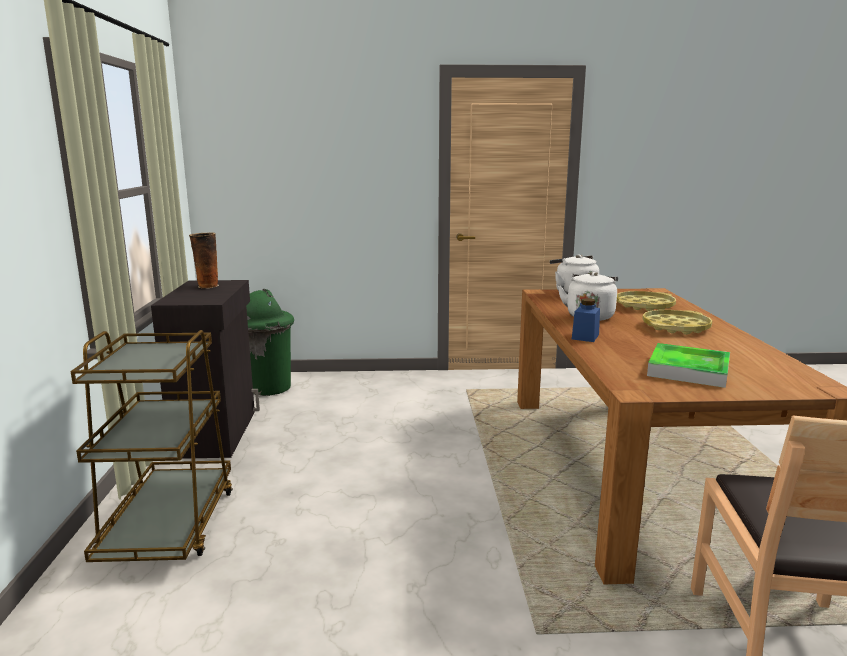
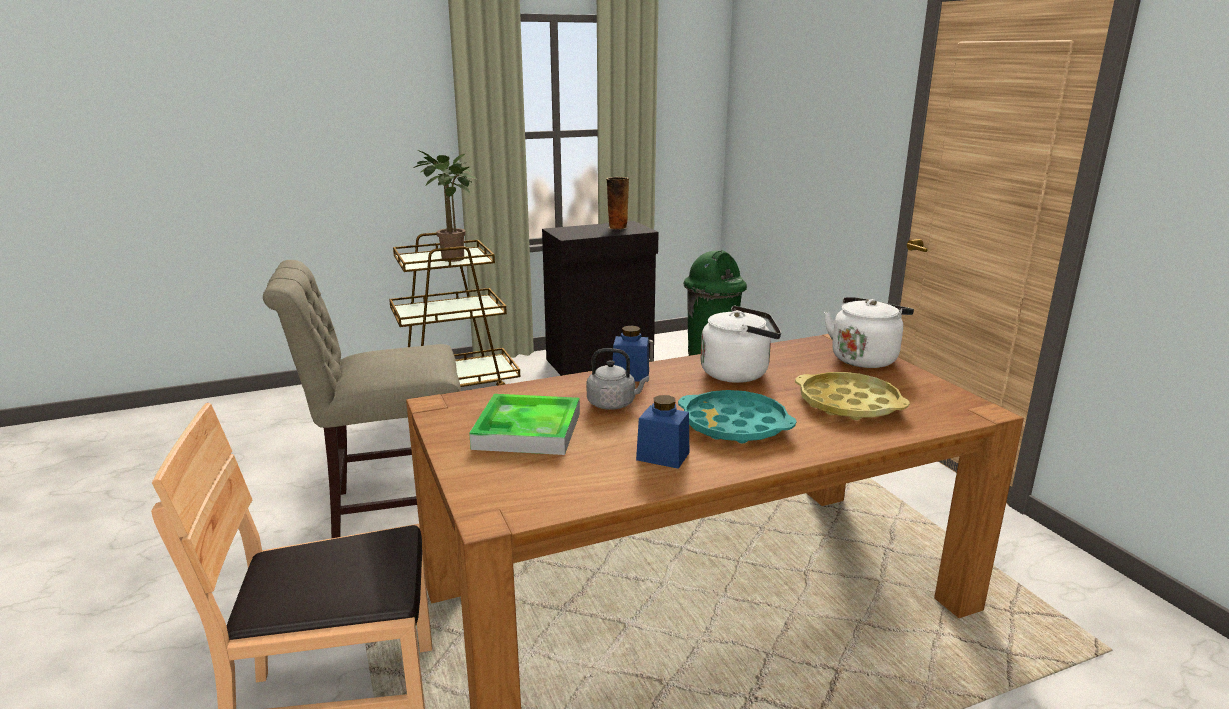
camera: 70 degrees right, 5 degrees up
(168, 356) = (453, 260): none -> potted plant
(456, 599) = (390, 511): none -> beige chair
(640, 346) = (614, 404): none -> grey kettle
(676, 327) = (734, 425): yellow tray -> turquoise tray
(724, 345) = (663, 456): none -> blue jar

